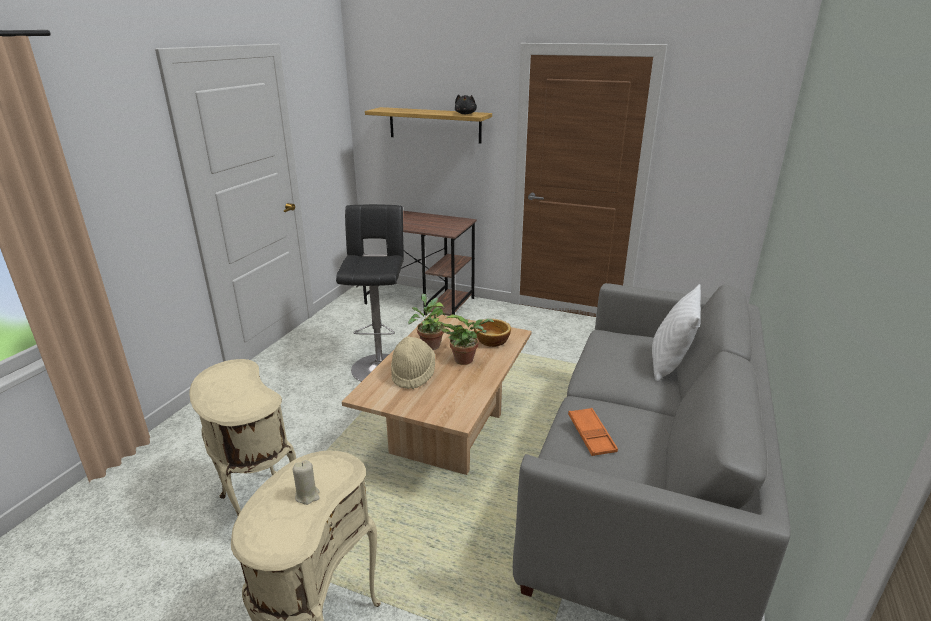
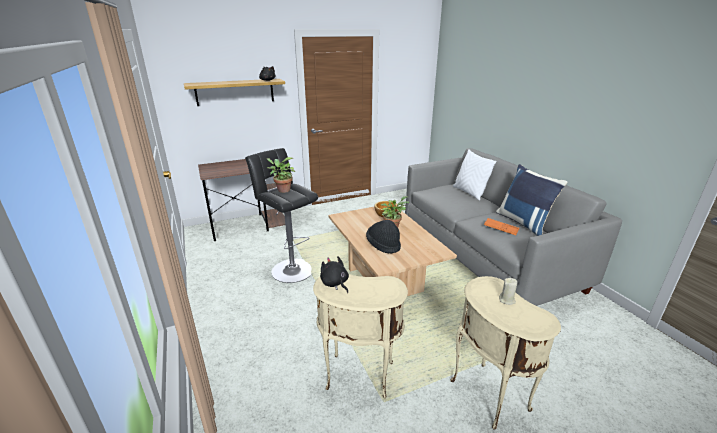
camera: 45 degrees left, 0 degrees up
(227, 372) = (335, 283): none -> black plush toy
(413, 374) = (383, 245): beige hat -> black hat
(429, 344) = (361, 229): potted plant -> potted plant (282, 190)
(656, 449) = (524, 223): none -> blue pillow

